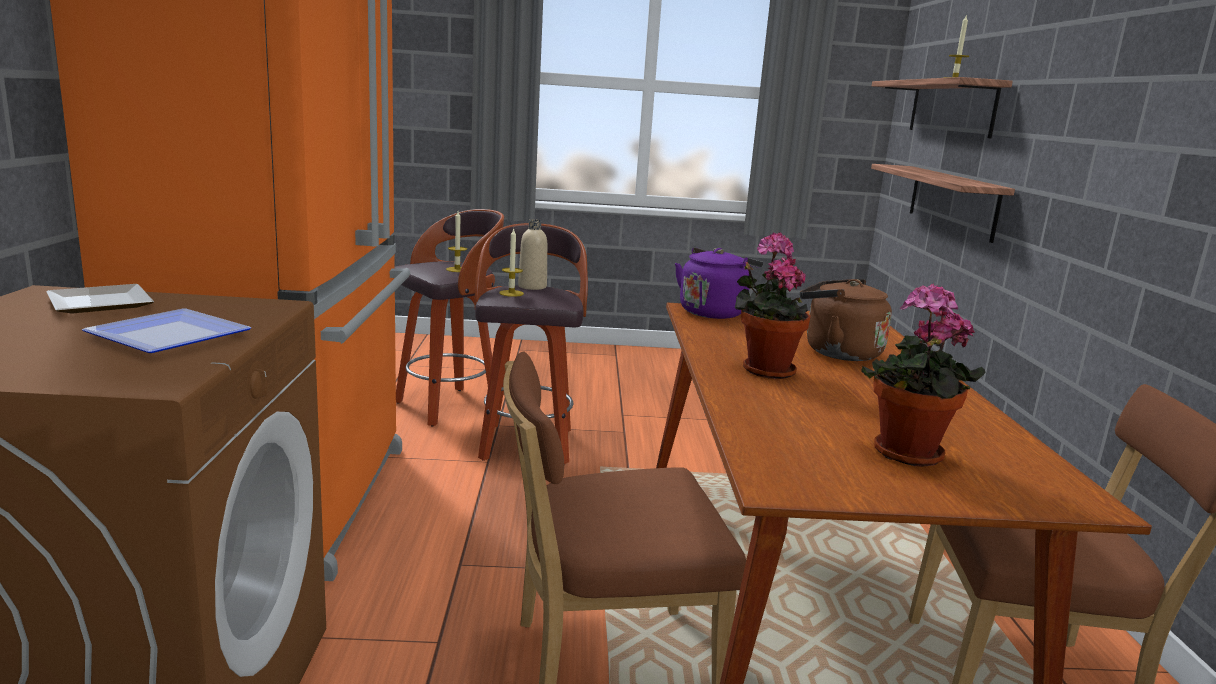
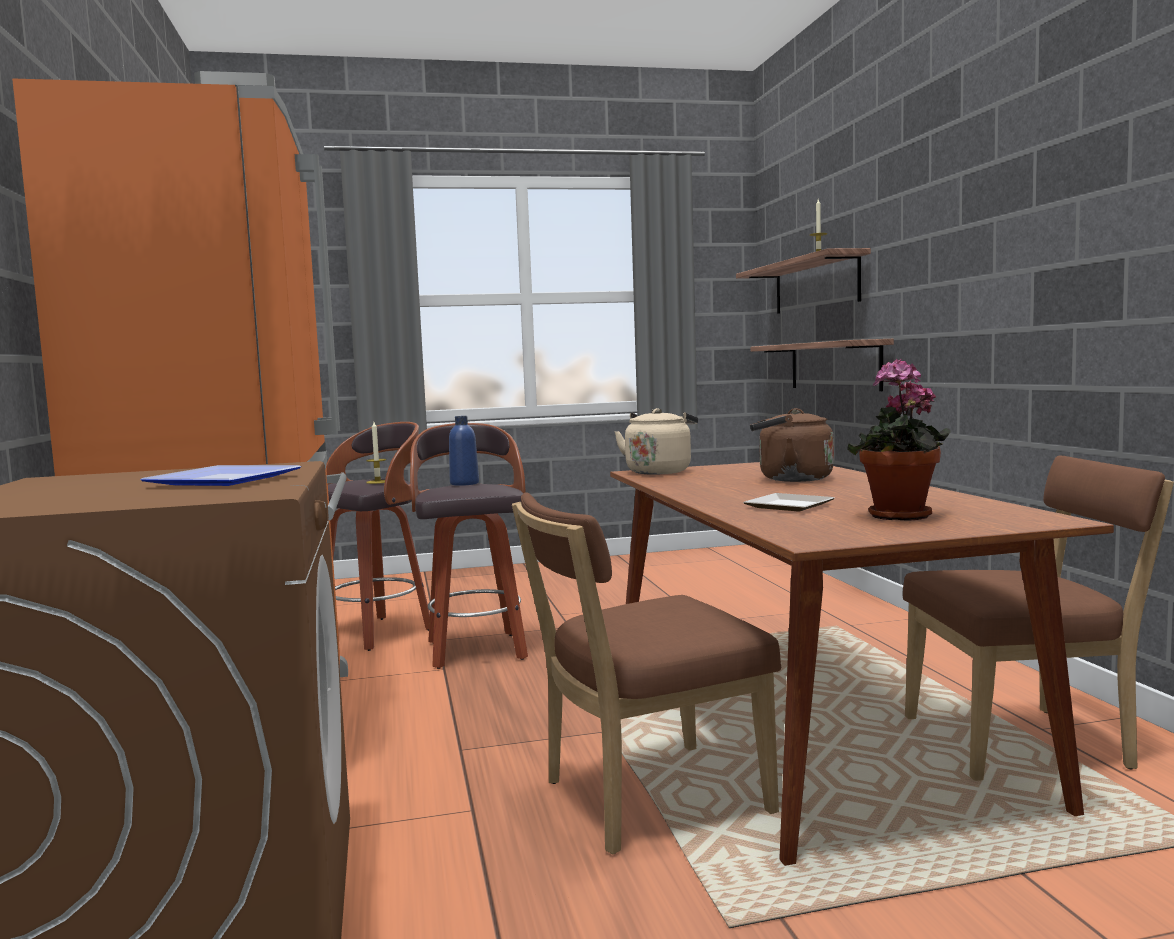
camera: 10 degrees left, 10 degrees down
(97, 305) = (117, 477): plate -> plate (790, 507)
(511, 293) = (448, 489): candle -> none
(532, 286) = (464, 483): beige bottle -> blue bottle
(713, 312) = (659, 471): purple kettle -> beige kettle
(764, 369) = (737, 493): potted plant -> none

